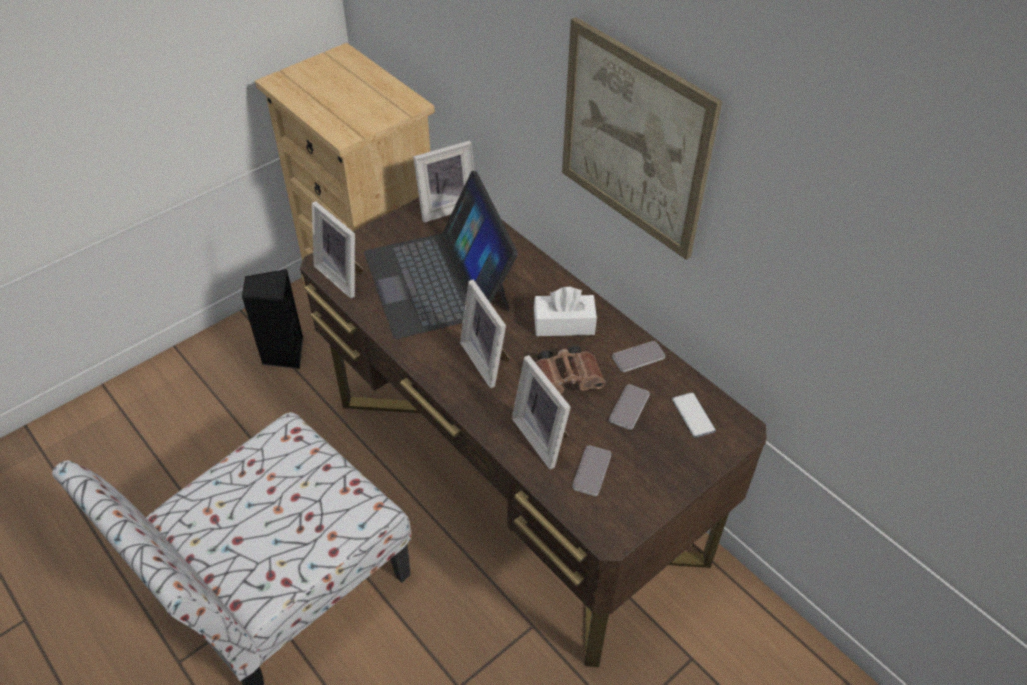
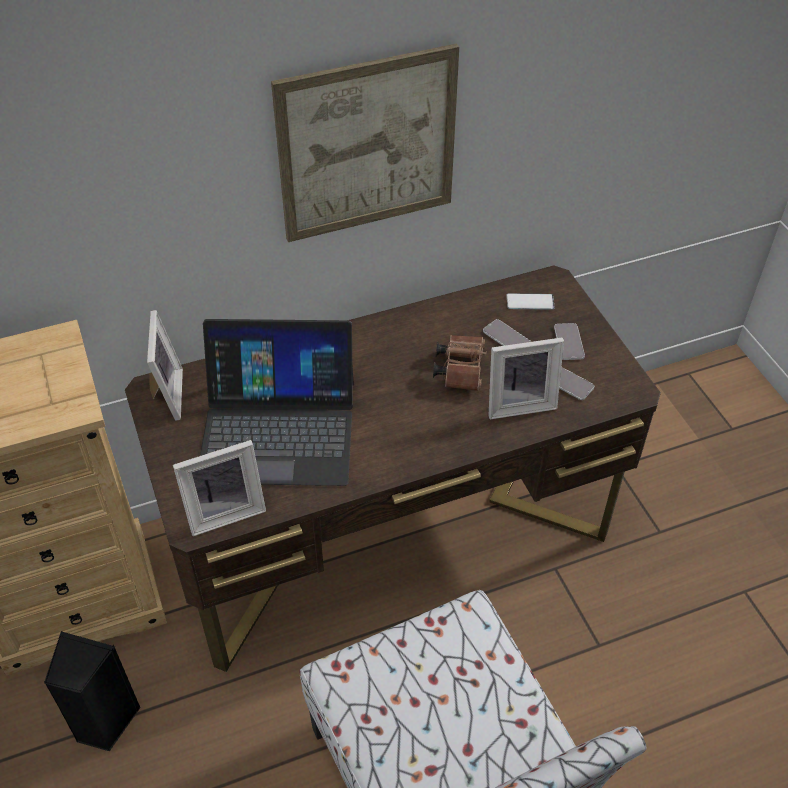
camera: 70 degrees left, 0 degrees up
(488, 360) = (409, 417): picture frame -> none
(564, 324) = (389, 350): white tissue box -> none
(638, 357) = (452, 314): phone -> phone (569, 342)

